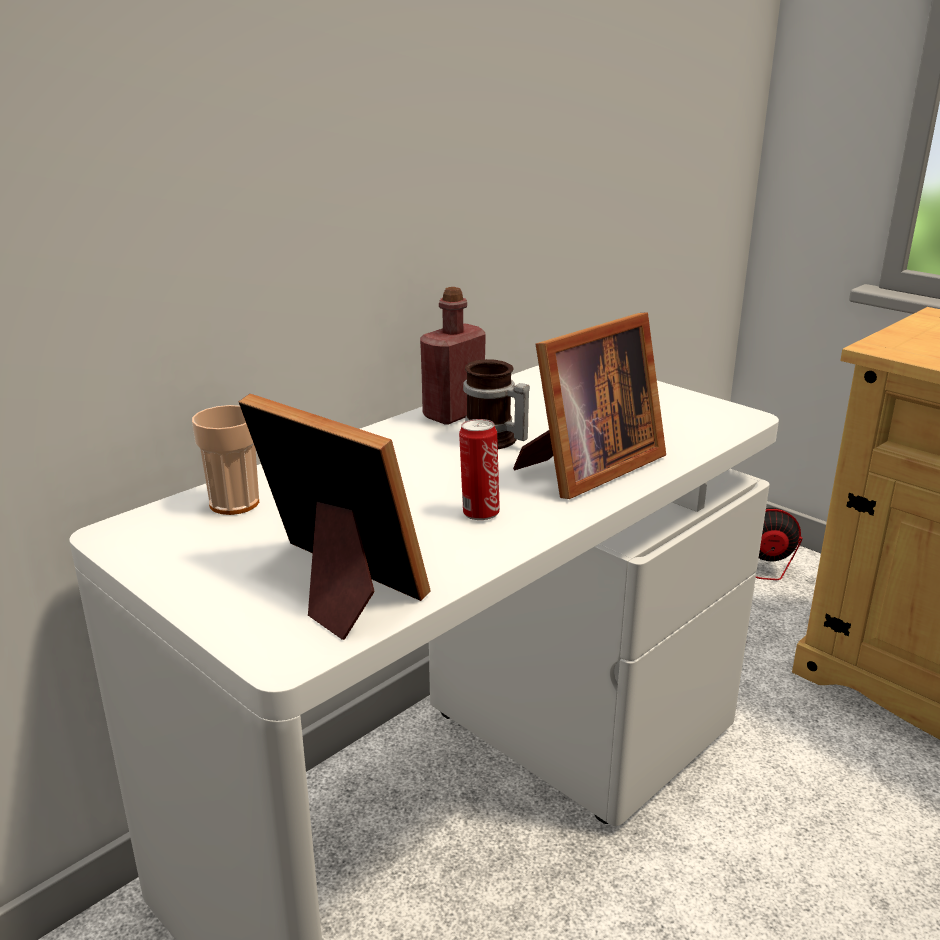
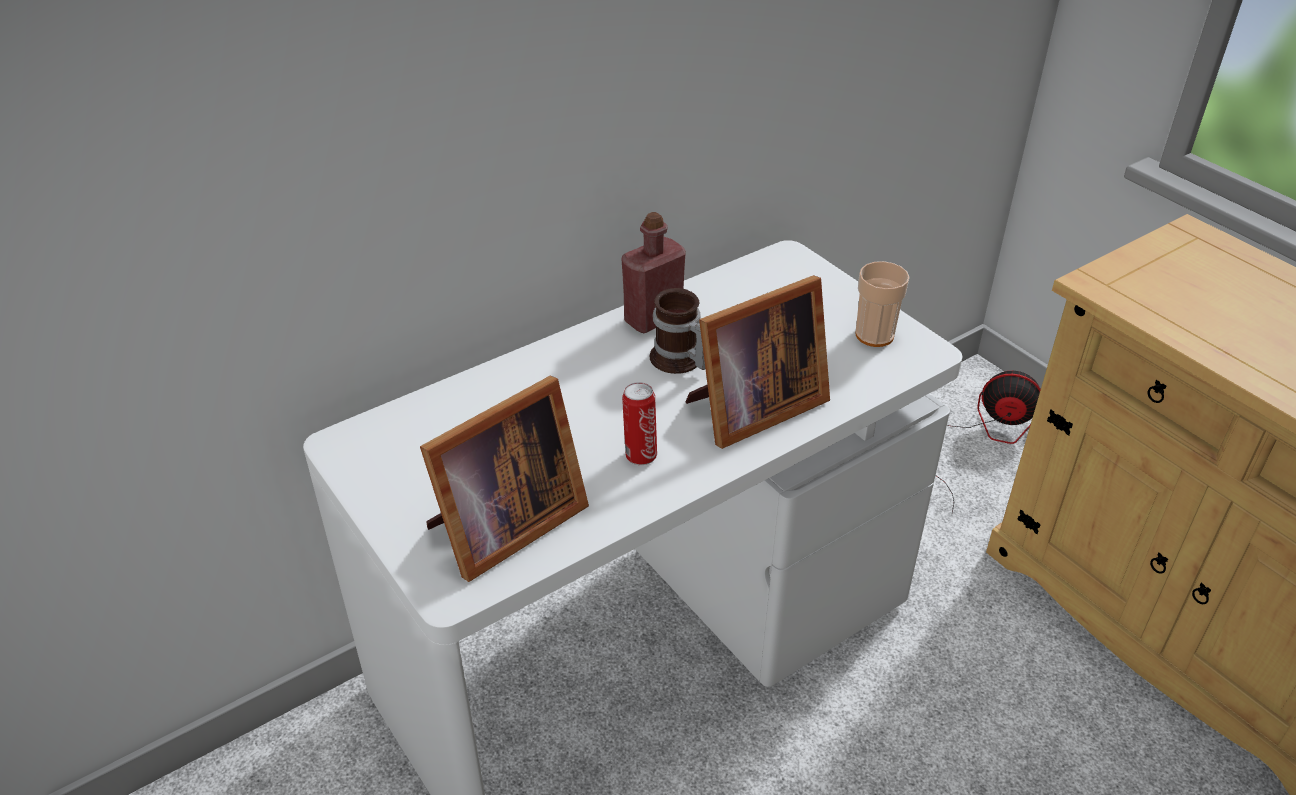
camera: 10 degrees right, 15 degrees up
(234, 503) = (438, 418): cup -> cup (874, 335)
(335, 587) = (502, 527): picture frame -> picture frame turned 90 degrees clockwise

